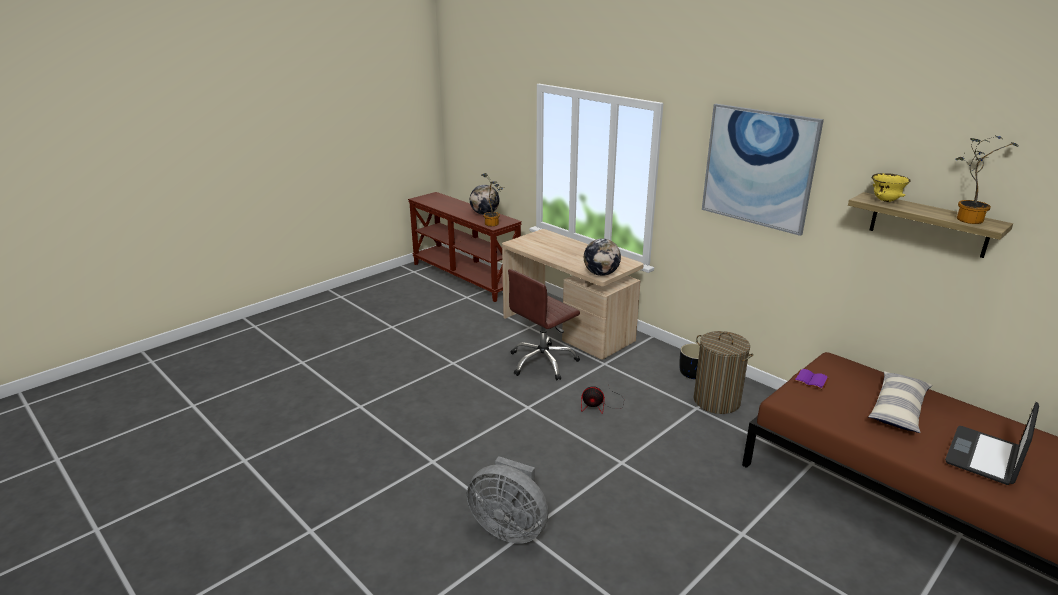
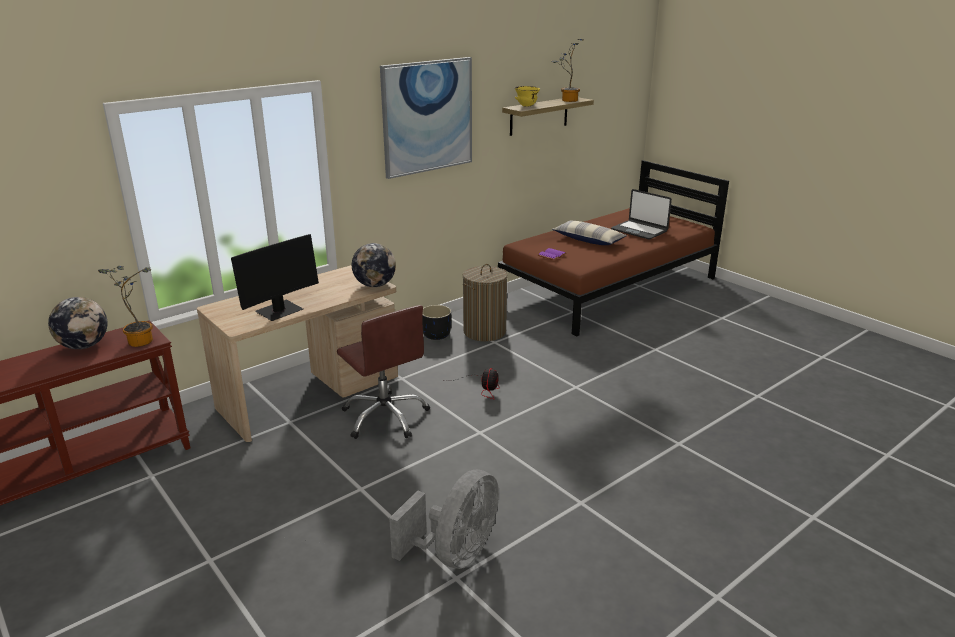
camera: 85 degrees left, 0 degrees up
(509, 528) = (676, 452): grey fan -> grey fan (455, 553)
(542, 250) = (279, 311): none -> monitor

